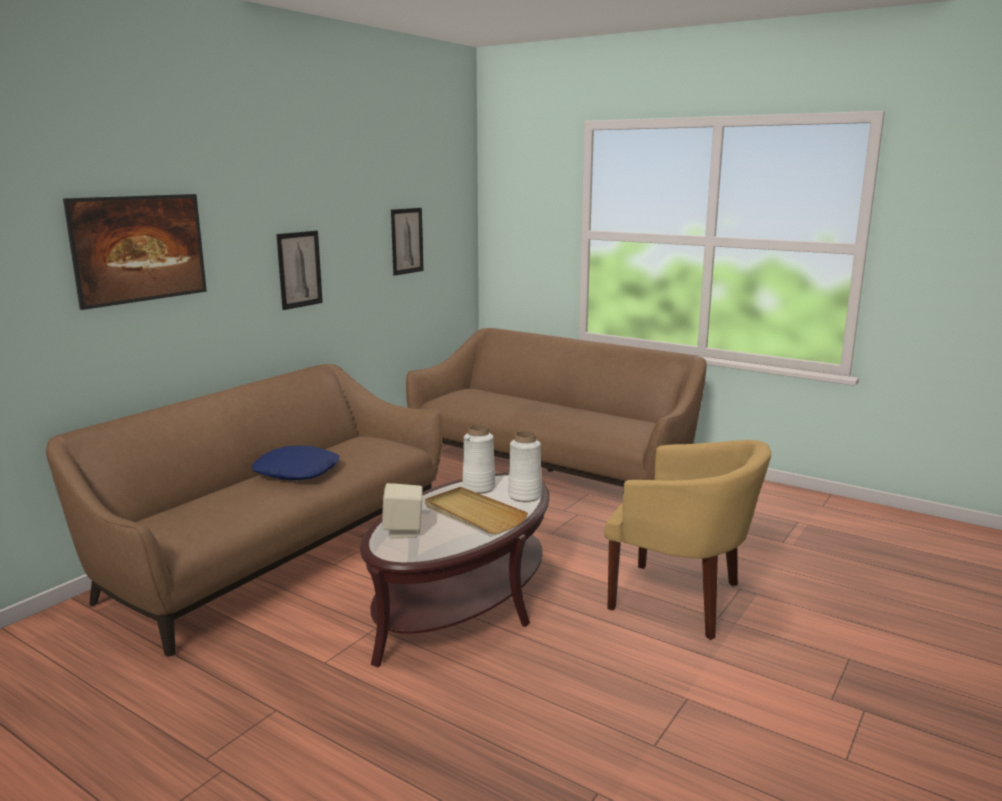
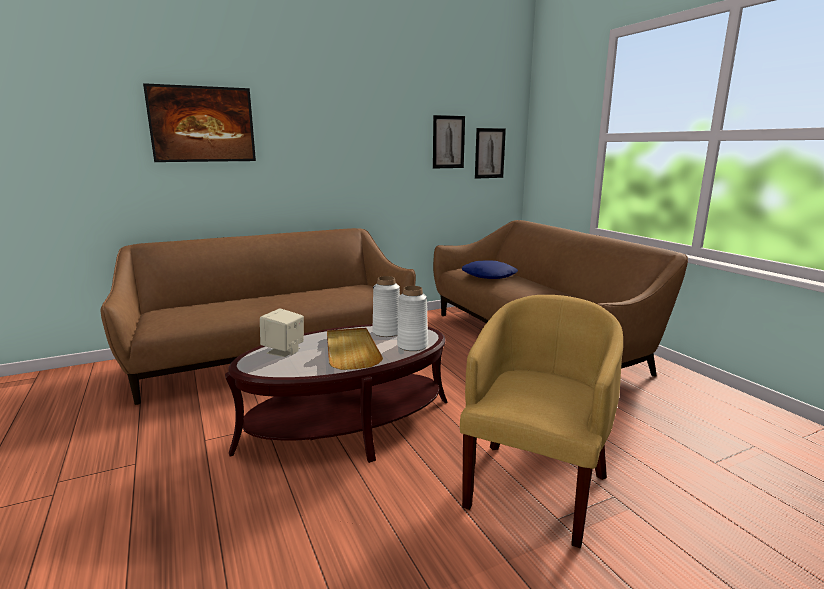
camera: 30 degrees right, 0 degrees up
(297, 471) = (286, 298): blue pillow -> blue pillow (489, 275)
(299, 269) = (341, 154): picture -> picture (489, 153)
(680, 599) = (535, 486): yellow armchair -> yellow armchair turned 120 degrees counterclockwise

